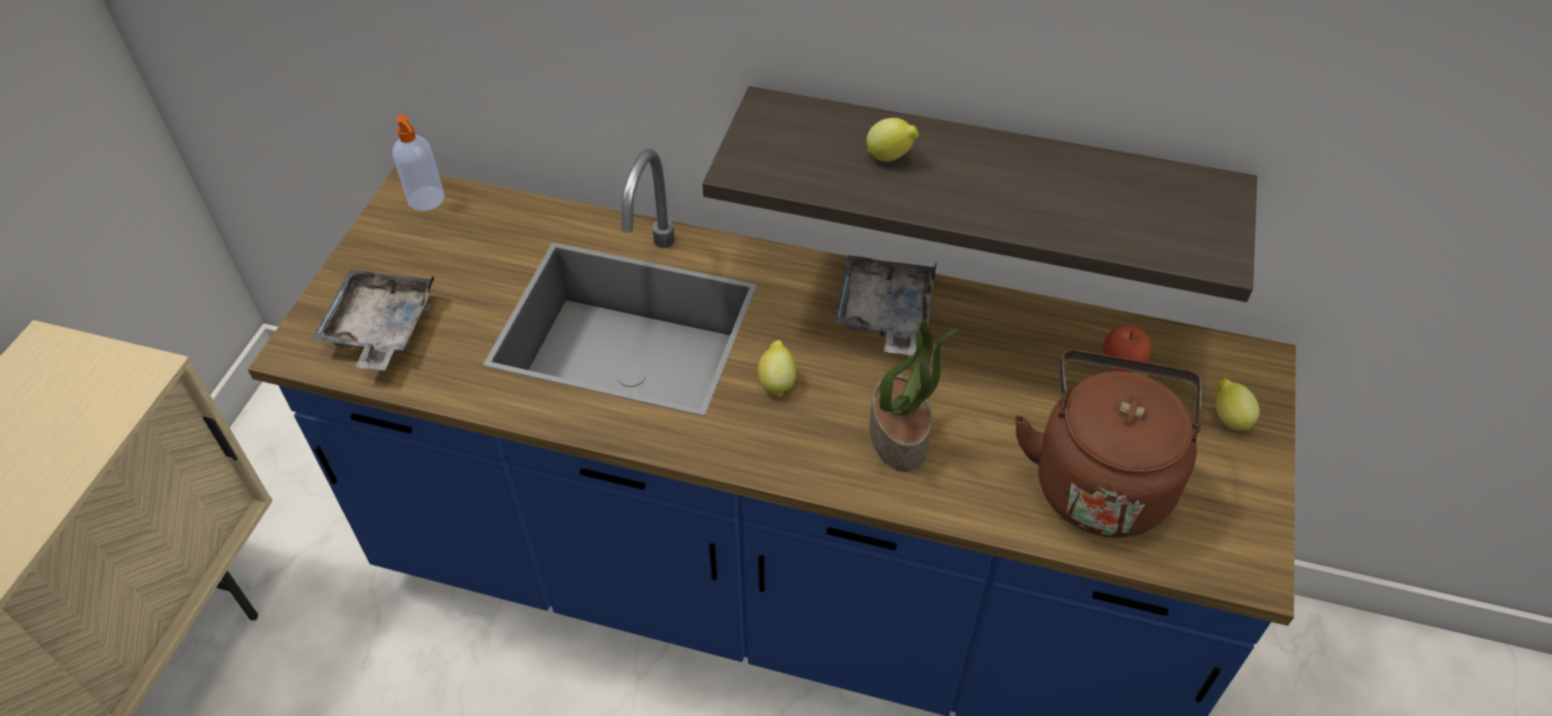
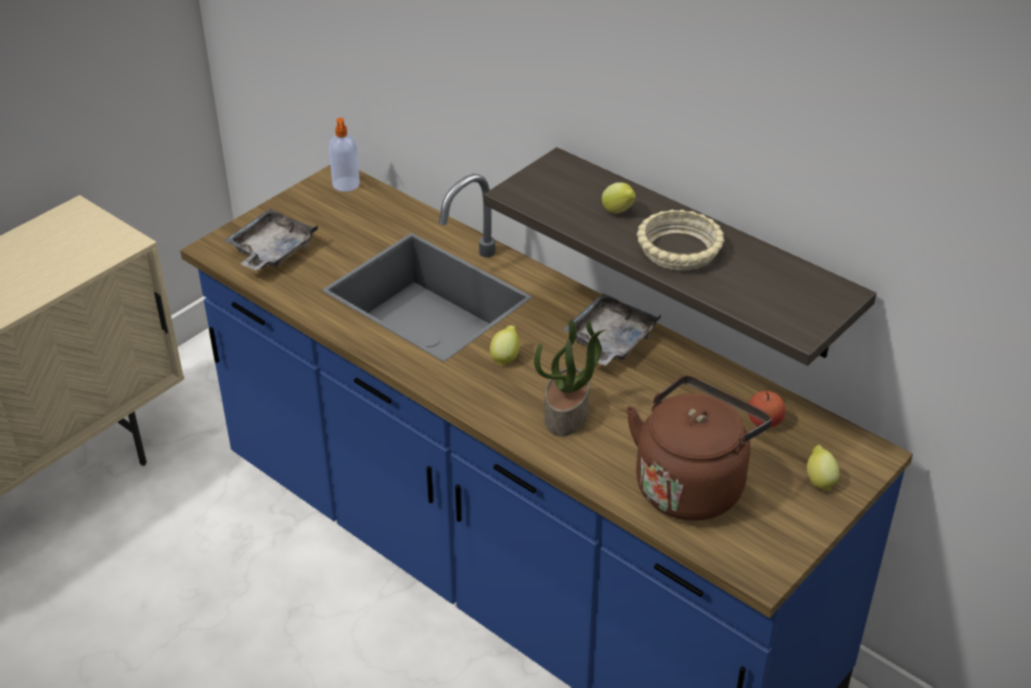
camera: 25 degrees right, 10 degrees down
(1000, 188) = (679, 249): none -> beige bowl

